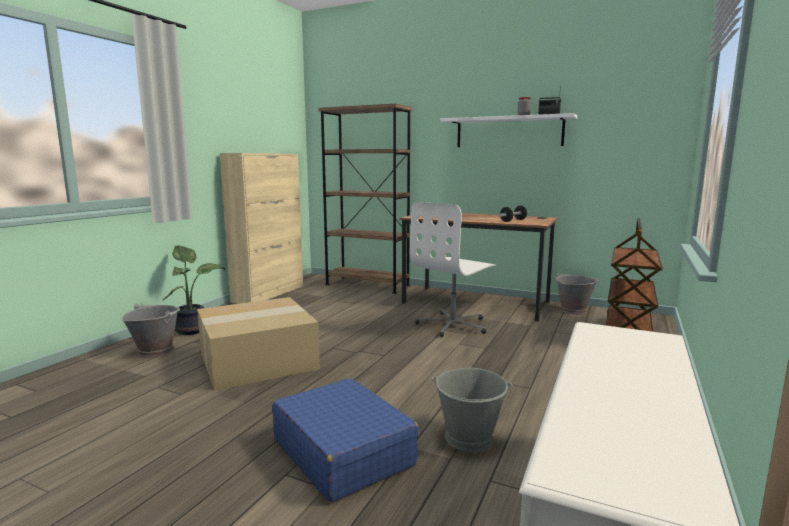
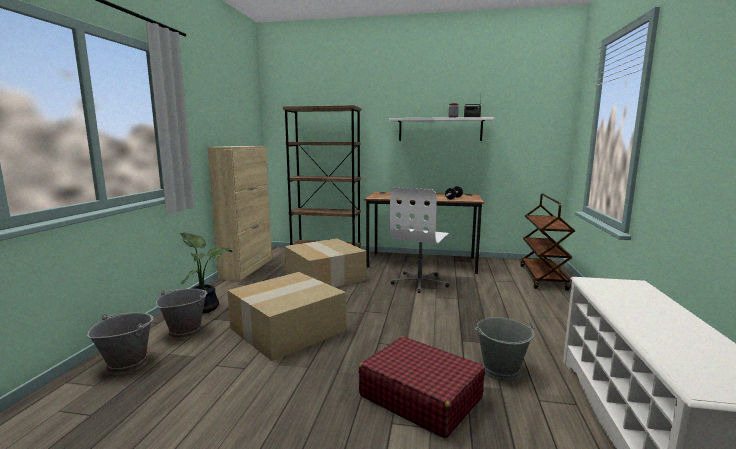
camera: 15 degrees left, 0 degrees up
(342, 452) = (420, 396): blue suitcase -> red suitcase
(344, 309) = (323, 276): none -> cardboard box
(573, 310) = (494, 262): grey bucket -> grey bucket (127, 364)

